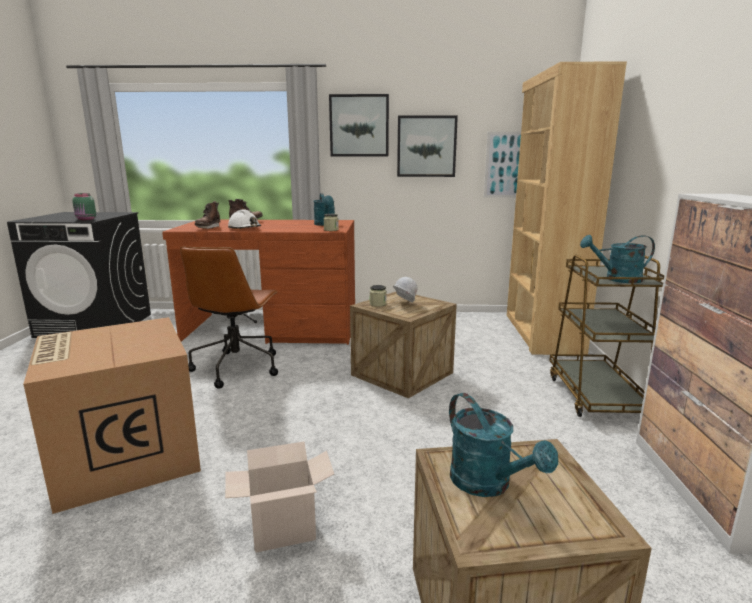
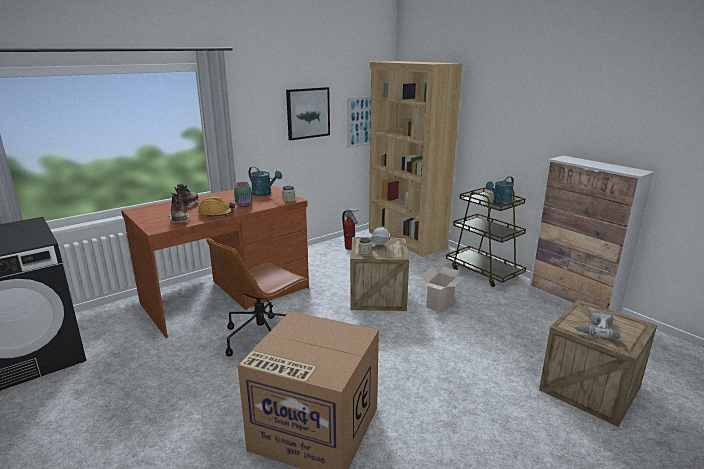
camera: 40 degrees left, 5 degrees up
(86, 219) = (29, 241): green jar -> green jar (244, 205)
(237, 367) = (262, 337): brown office chair -> brown office chair turned 75 degrees clockwise
(245, 229) = (216, 214): white hard hat -> orange hard hat
(281, 532) = (471, 410): cardboard box -> cardboard box (440, 305)
(359, 126) = (256, 100): picture -> none
(456, 323) = (349, 248): none -> fire extinguisher
(488, 484) = (594, 328): turquoise watering can -> power drill

